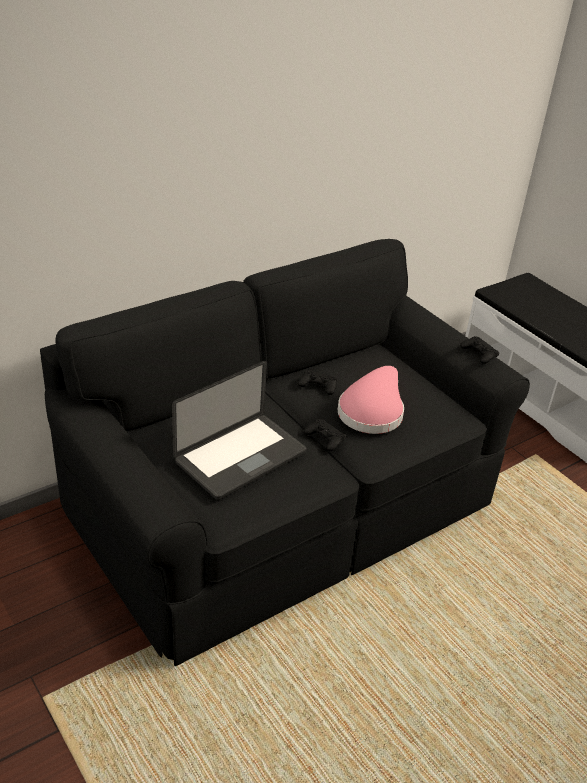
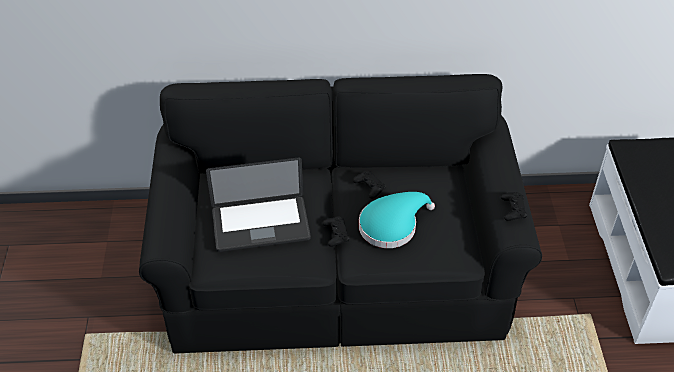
camera: 35 degrees right, 10 degrees up
(372, 411) = (391, 225): pink hat -> turquoise hat

